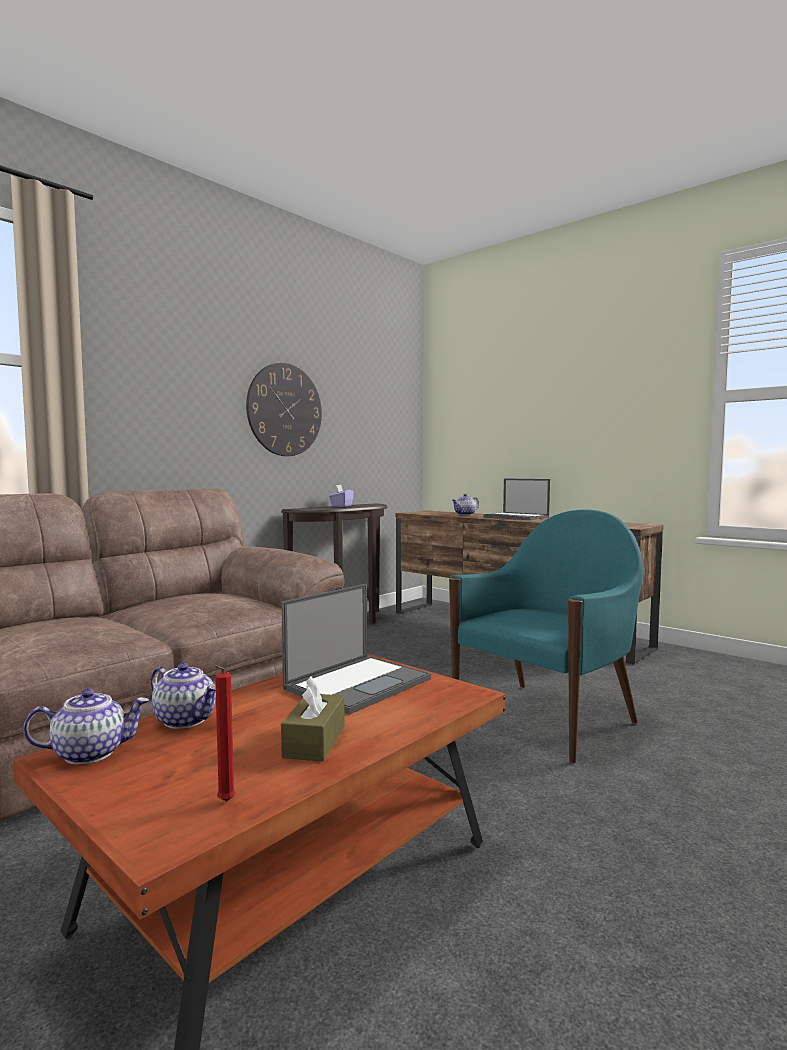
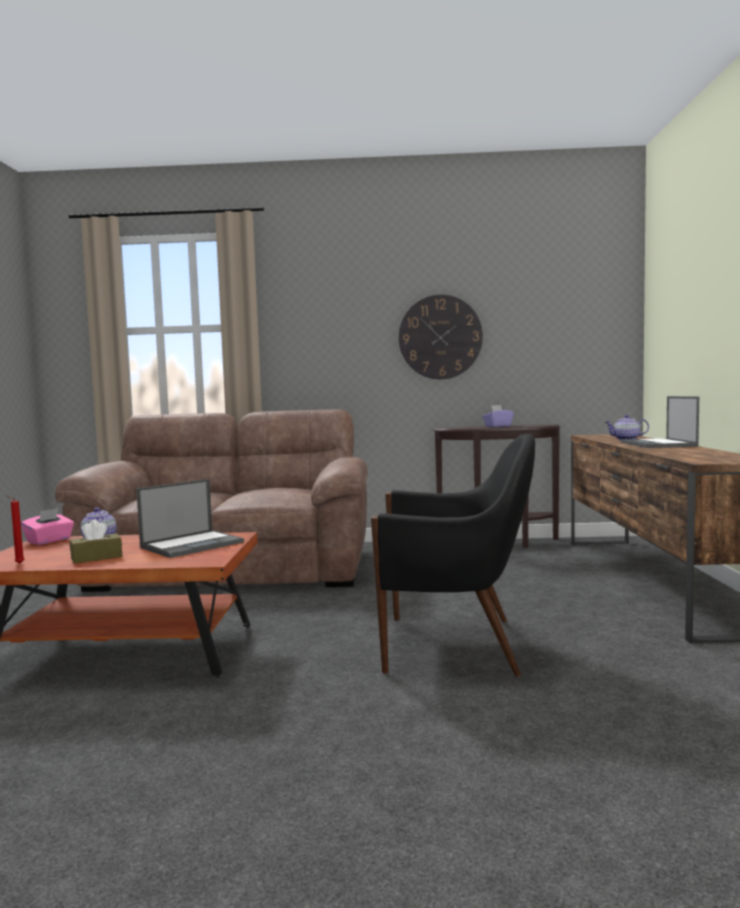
camera: 50 degrees right, 0 degrees up
(91, 753) = (49, 541): teapot -> pink tissue box
(358, 683) = (193, 544): laptop -> laptop turned 45 degrees counterclockwise
(546, 718) = (454, 645): turquoise armchair -> black armchair

